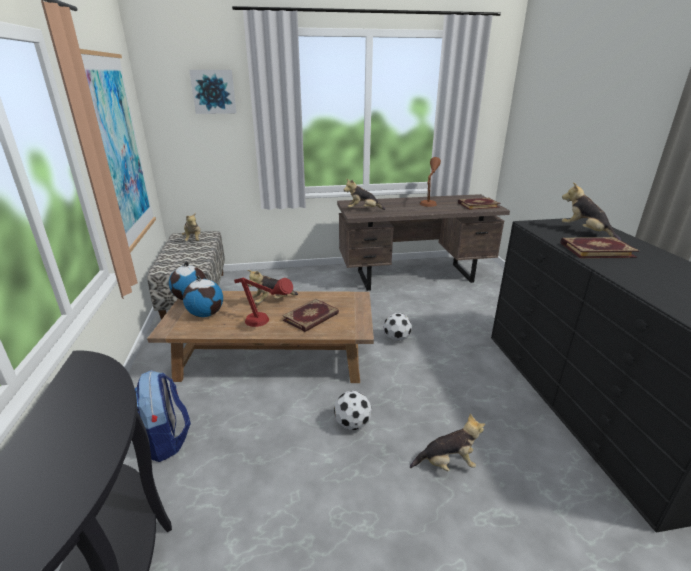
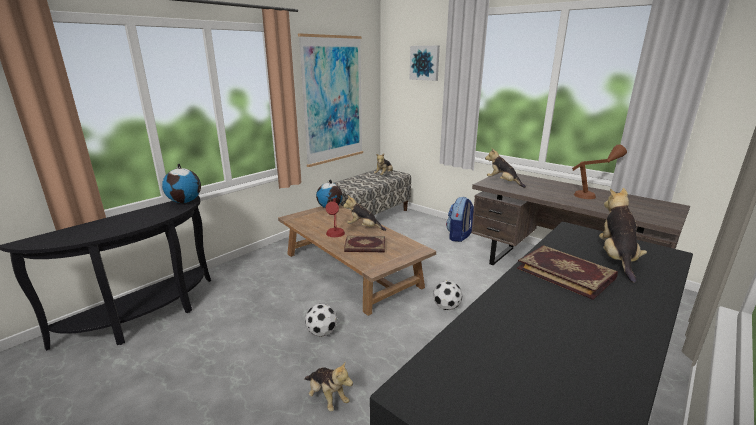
camera: 50 degrees right, 5 degrees down
(165, 440) = (243, 278): backpack -> backpack (459, 236)
(206, 314) = (320, 218): globe -> globe (185, 201)
(478, 205) = (648, 213): book -> none

